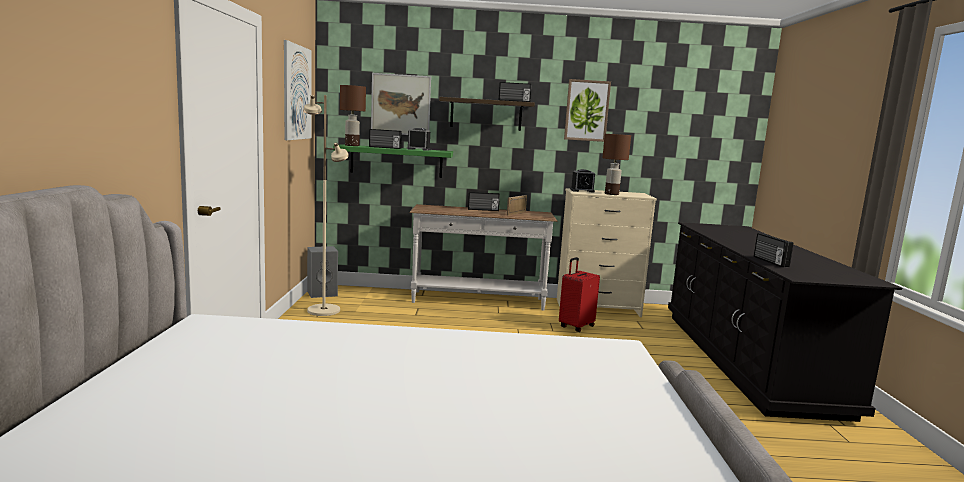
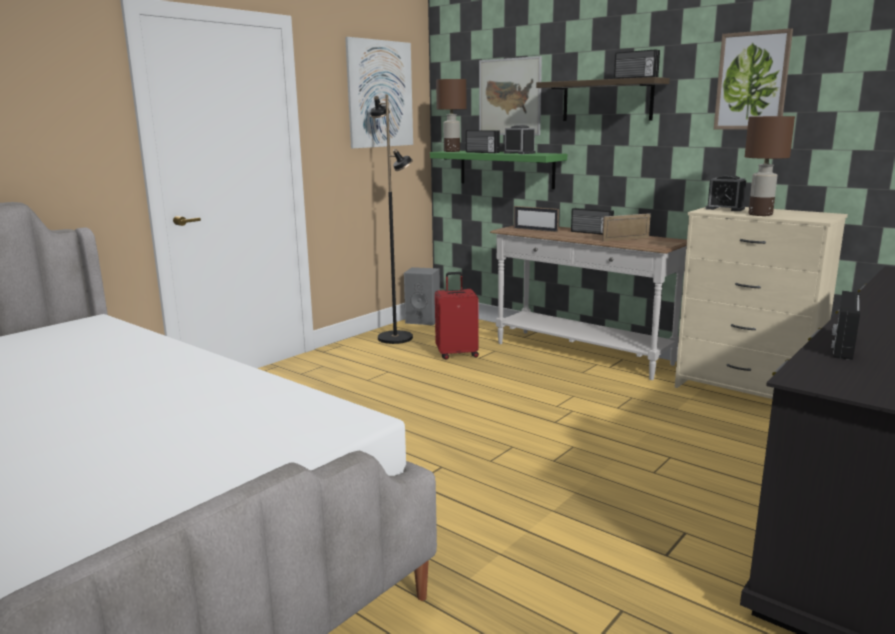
camera: 40 degrees right, 5 degrees up
(323, 310) = (395, 338): beige floor lamp -> black floor lamp
(441, 209) = (535, 230): none -> picture frame
(576, 326) = (661, 409): red suitcase -> red suitcase (457, 354)

